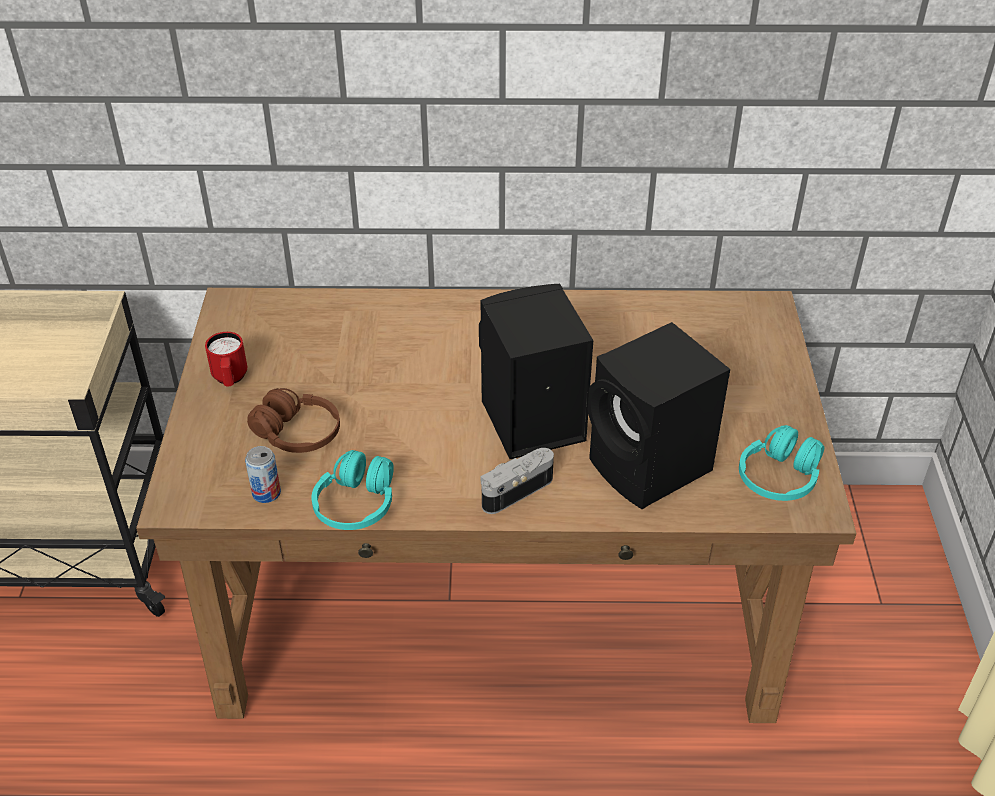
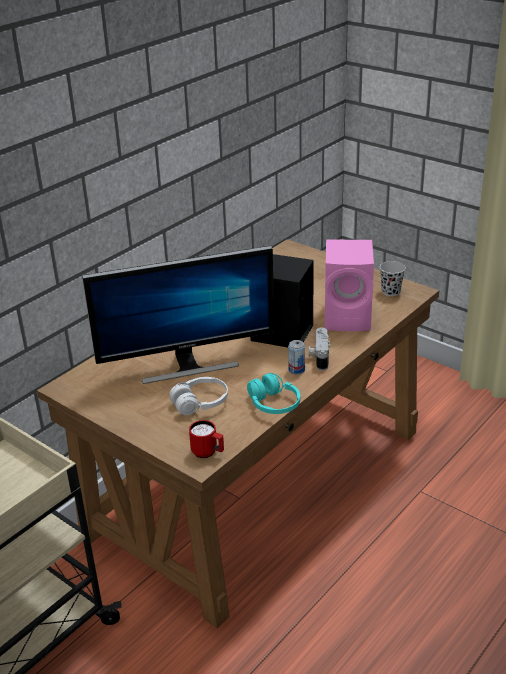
camera: 50 degrees left, 10 degrees down
(230, 379) = (127, 409): red mug -> red mug (208, 453)
(266, 493) = (231, 429): can -> can (296, 370)
(297, 434) = (200, 403): brown headphones -> white headphones
(370, 375) = (187, 365): none -> monitor
(651, 468) = (349, 317): black speaker -> pink speaker
(779, 477) = (391, 291): turquoise headphones -> black cup

